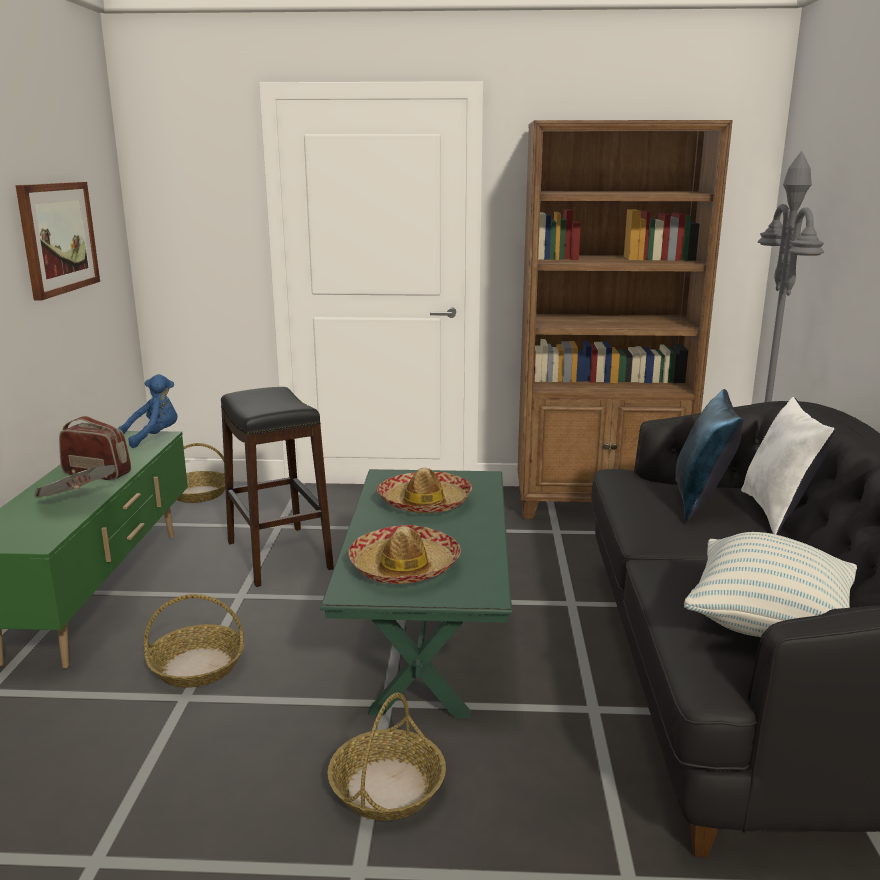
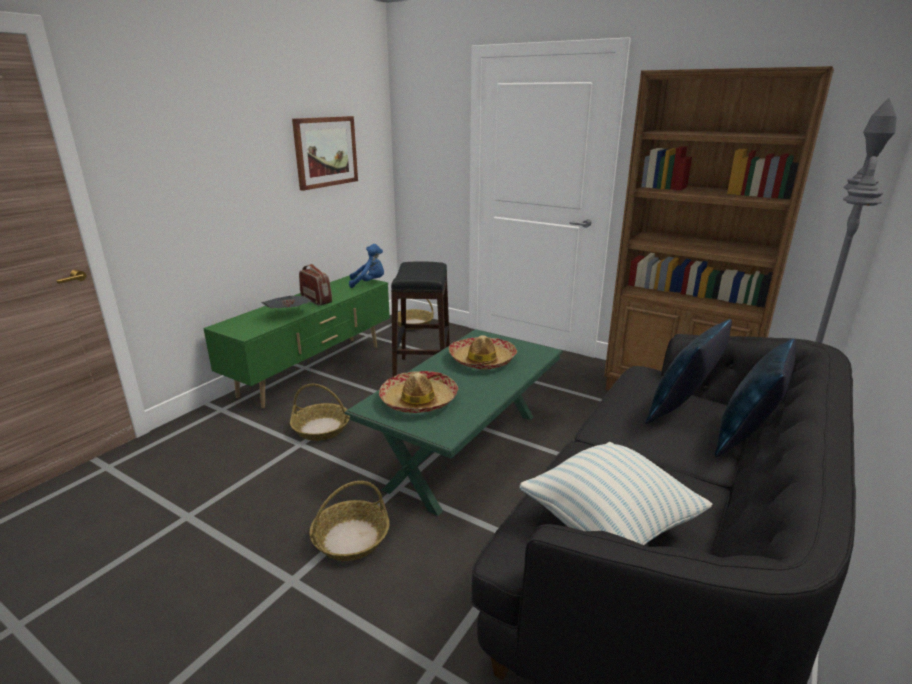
camera: 30 degrees right, 5 degrees up
(777, 513) = (745, 439): white pillow -> blue pillow

